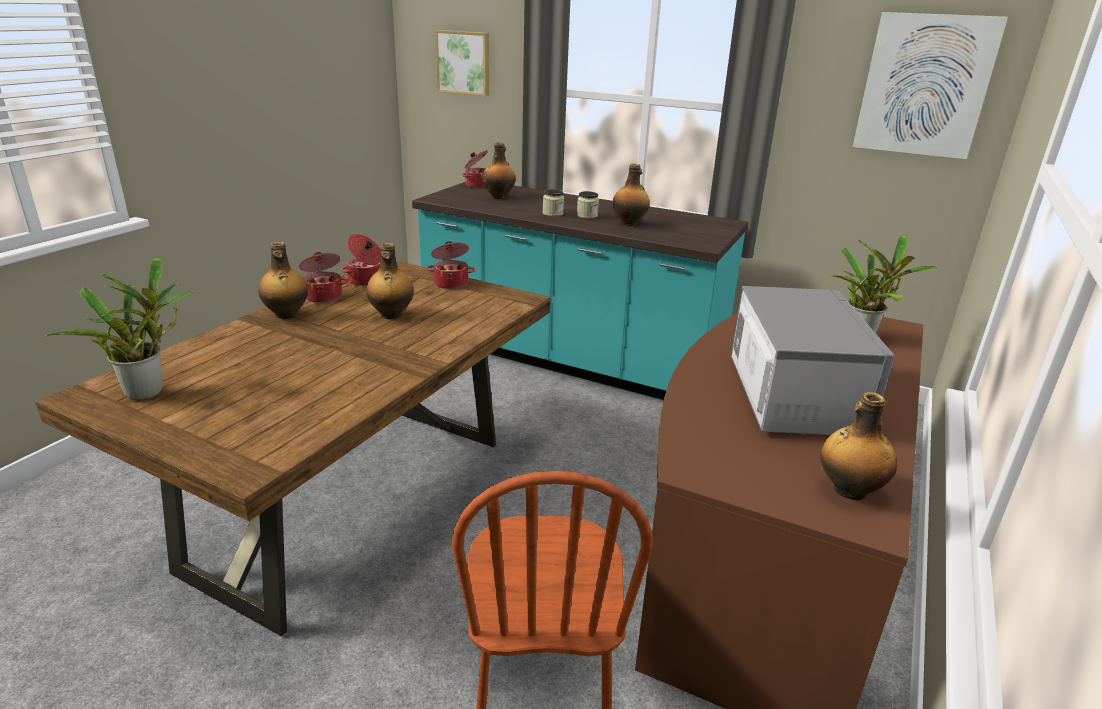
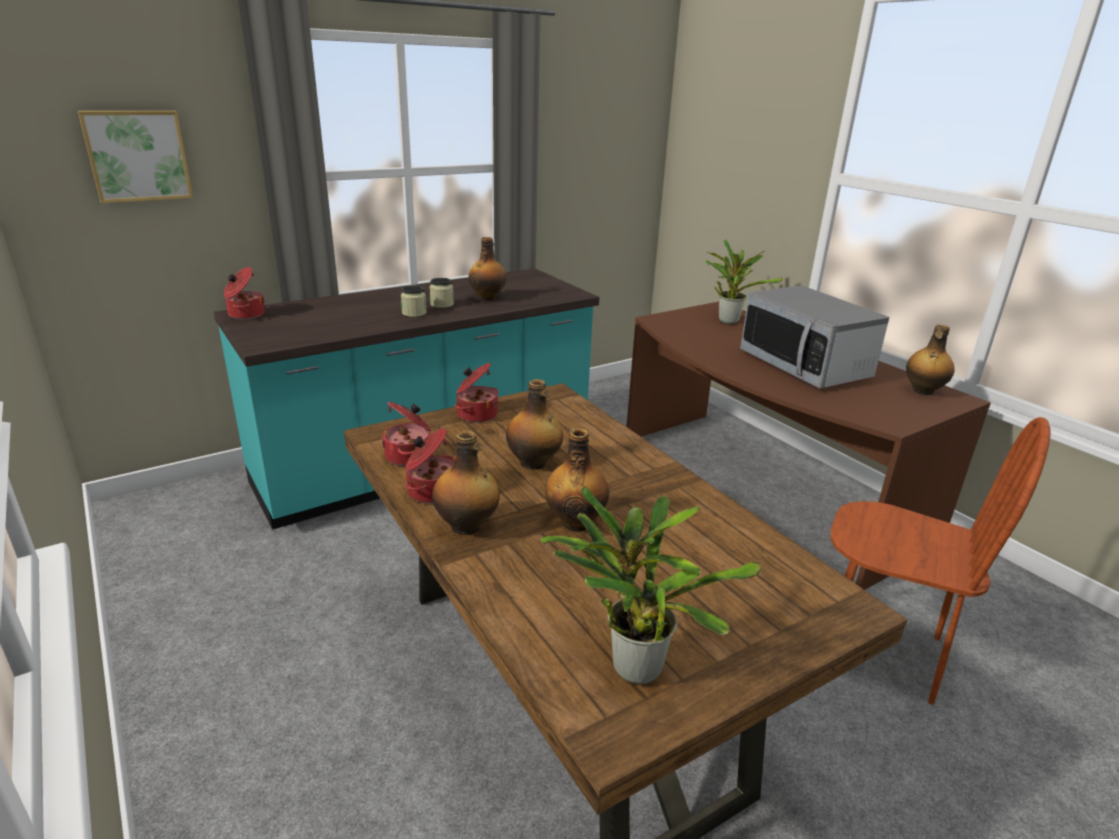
camera: 60 degrees left, 0 degrees up
(499, 197) = (315, 318): bottle -> bottle (576, 522)
(791, 398) = (804, 366): microwave -> microwave turned 150 degrees counterclockwise
(924, 85) = (618, 130): picture -> none

